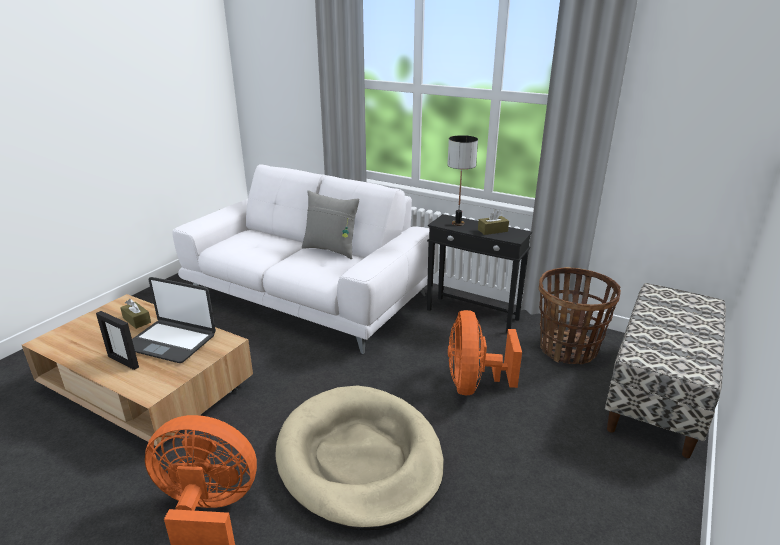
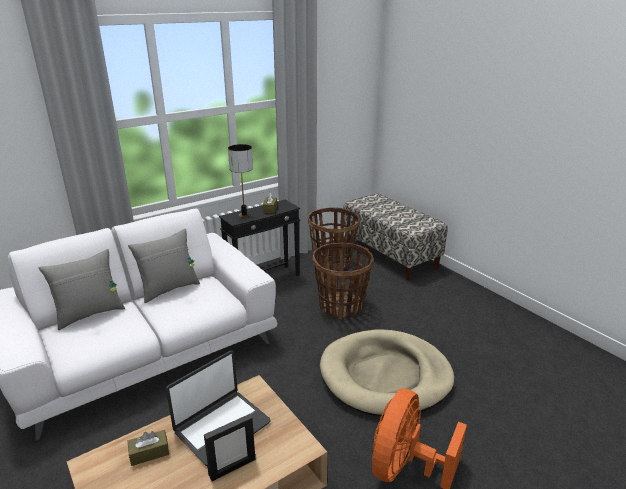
camera: 65 degrees left, 0 degrees up
(272, 235) = (90, 315): none -> grey pillow
(473, 384) = (341, 307): orange fan -> basket

